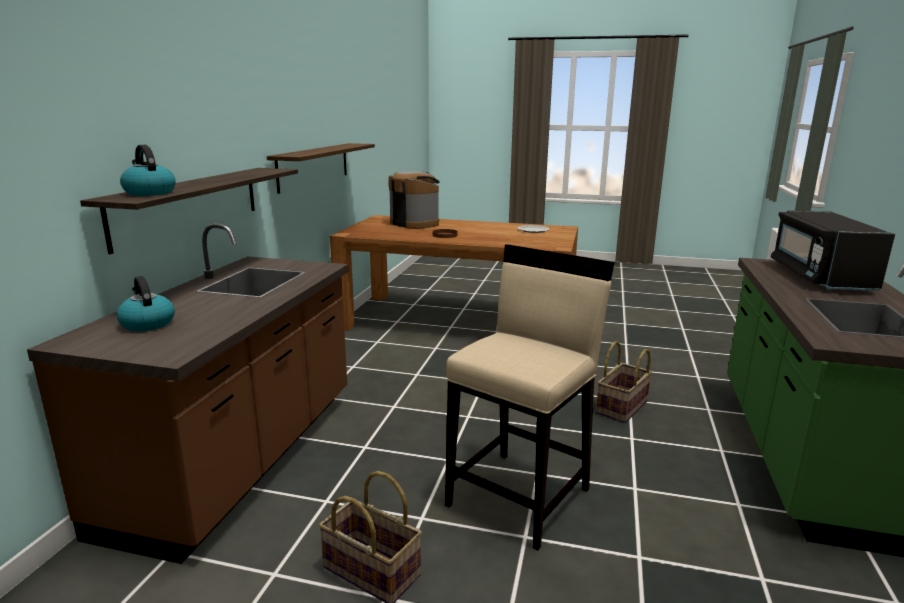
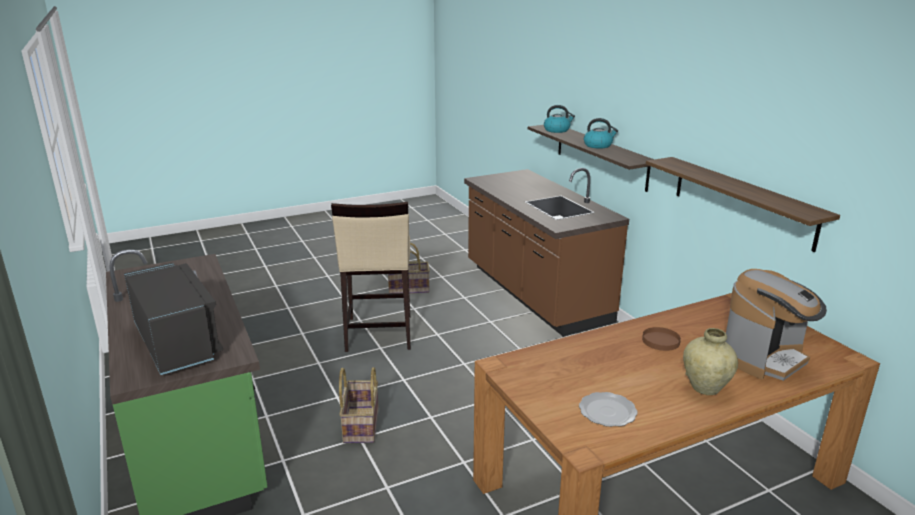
camera: 140 degrees right, 5 degrees up
(147, 323) = (524, 182): kettle -> kettle (598, 145)
(415, 223) = (764, 358): coffee machine -> coffee machine turned 45 degrees counterclockwise
(470, 225) = (705, 388): none -> beige vase

